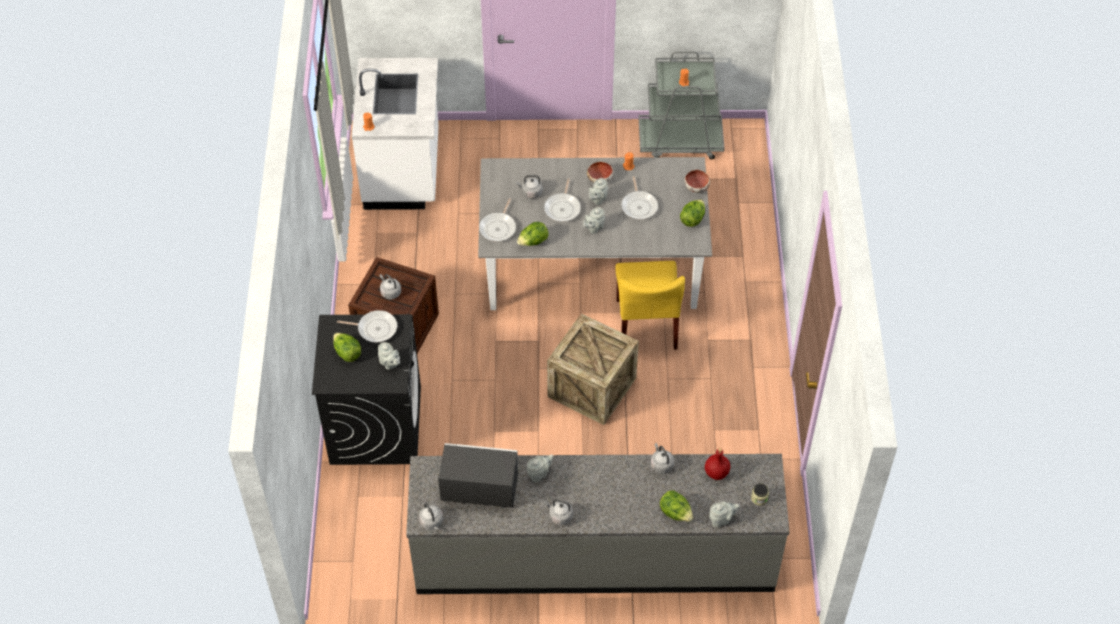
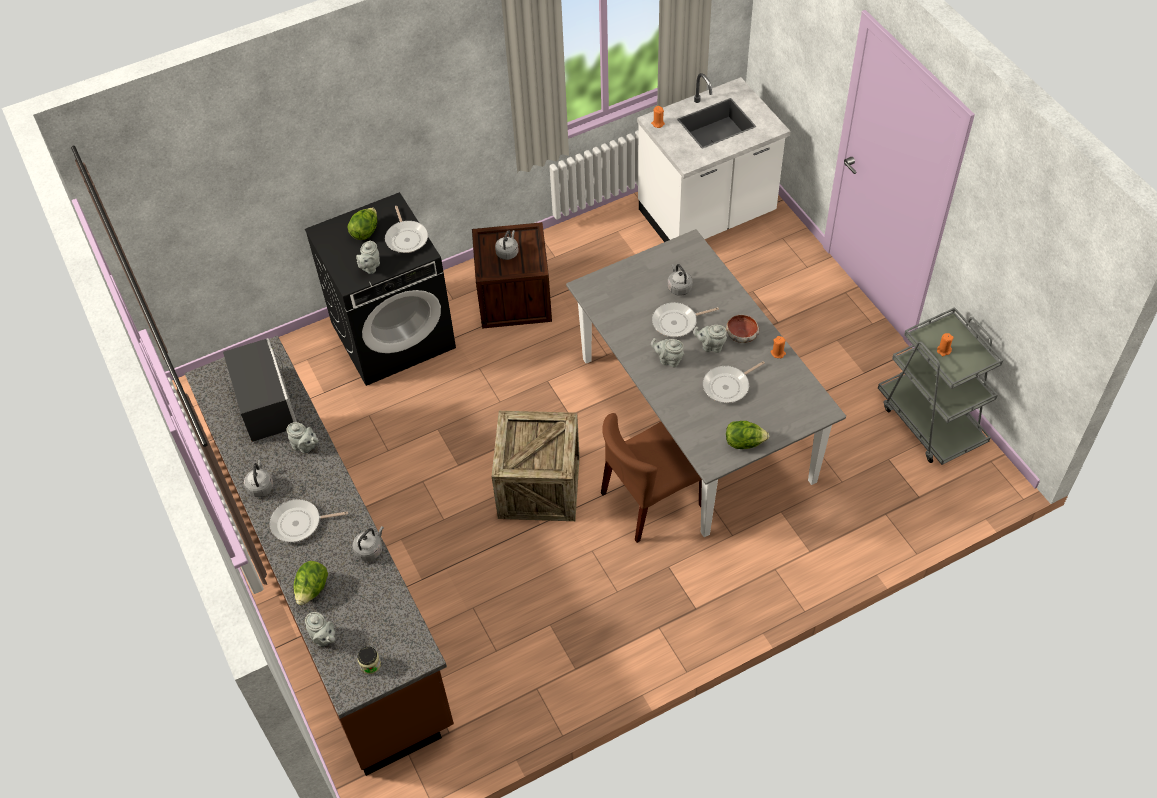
camera: 65 degrees right, 0 degrees up
(432, 522) = (206, 386): grey kettle -> none
(498, 227) = (613, 282): frying pan -> frying pan (299, 523)
(533, 242) = (614, 318): lettuce -> none
(594, 555) = (332, 581): grey counter -> brown counter
(646, 324) = (651, 500): yellow chair -> brown chair
(697, 187) = (794, 427): bowl -> none
(717, 472) = (385, 607): red bottle -> none

